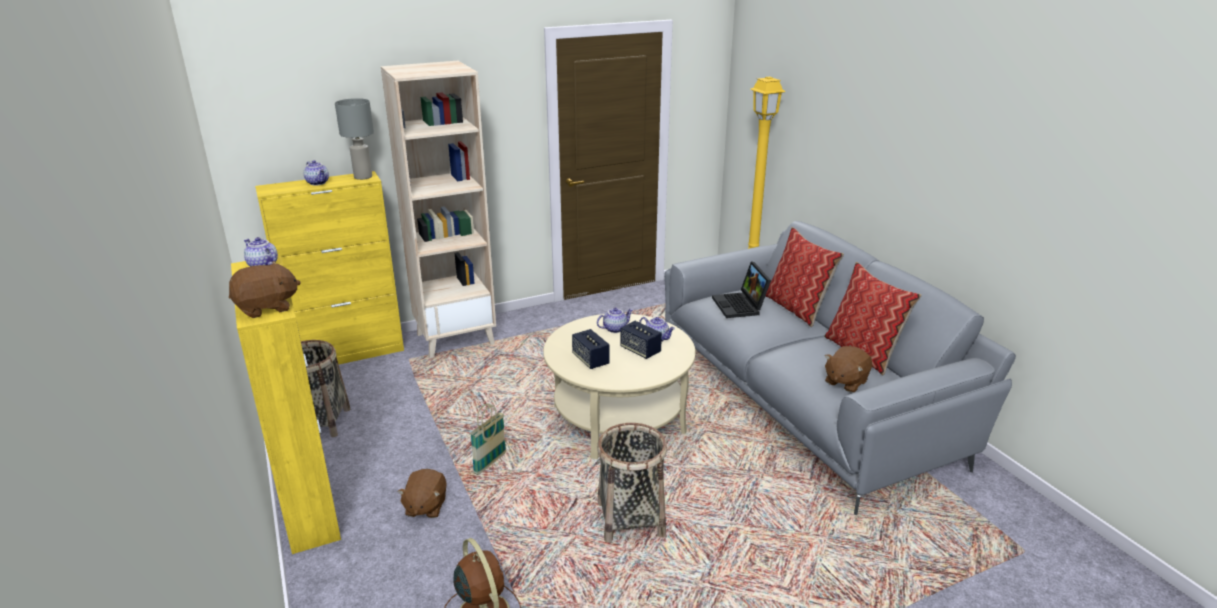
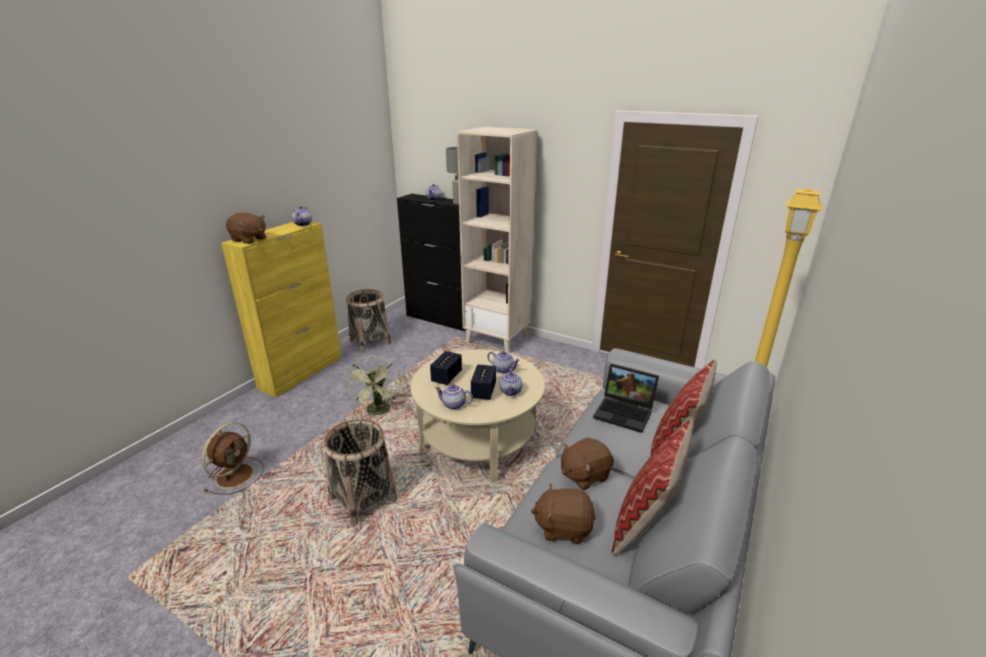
camera: 55 degrees right, 0 degrees up
(349, 354) = (441, 319): yellow cabinet -> black cabinet
(425, 507) = (320, 409): brown plush toy -> brown plush toy (584, 475)
(490, 463) = (379, 412): basket -> green fan
(645, 372) = (453, 405): none -> teapot
(741, 306) = (625, 412): laptop -> laptop turned 105 degrees counterclockwise

